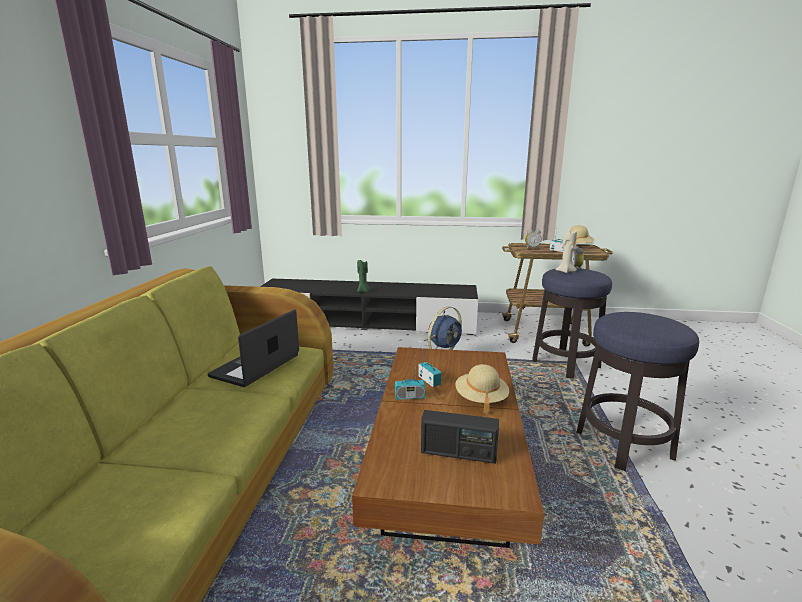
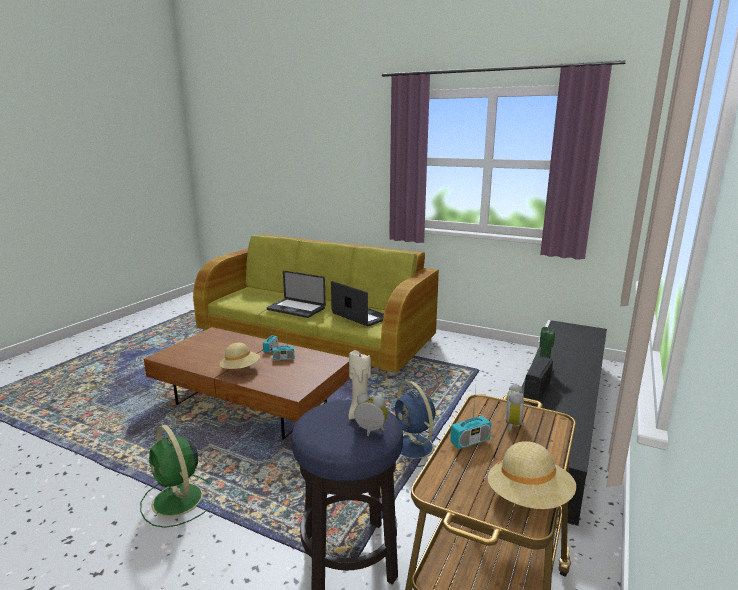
camera: 110 degrees right, 0 degrees up
(224, 426) = (296, 309): none -> laptop
(458, 453) = (203, 350): radio -> radio (536, 390)
(623, 444) = (178, 501): stool -> green fan

